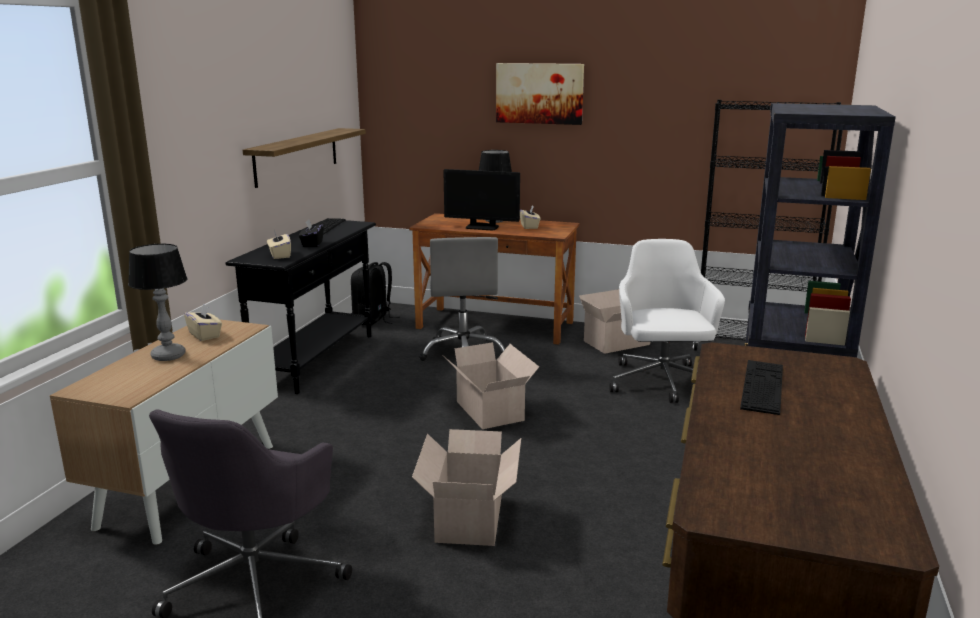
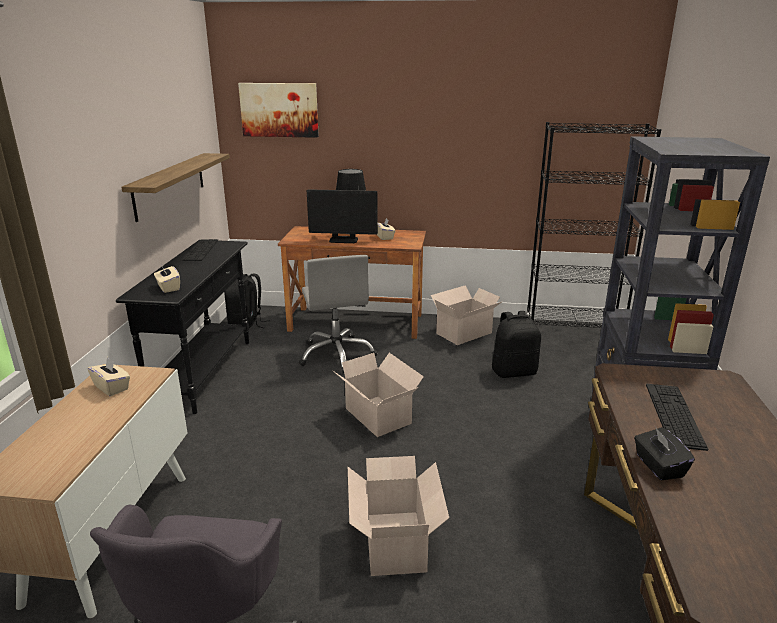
camera: 10 degrees left, 5 degrees up
(168, 355) = (79, 420): table lamp -> none
(312, 244) = (195, 271): black tissue box -> black tissue box (658, 466)
(539, 93) = (387, 117): picture -> picture (279, 110)
(661, 383) = (514, 372): white office chair -> black backpack

